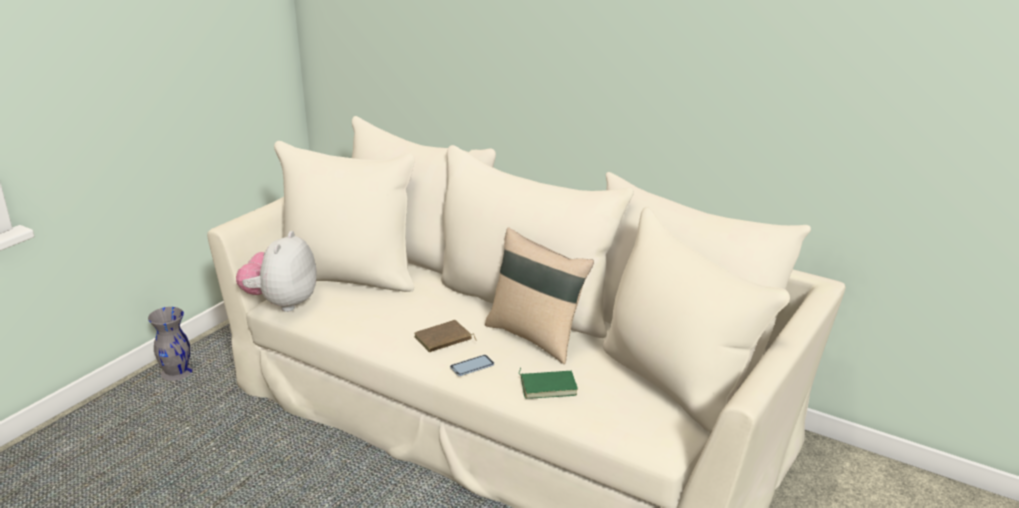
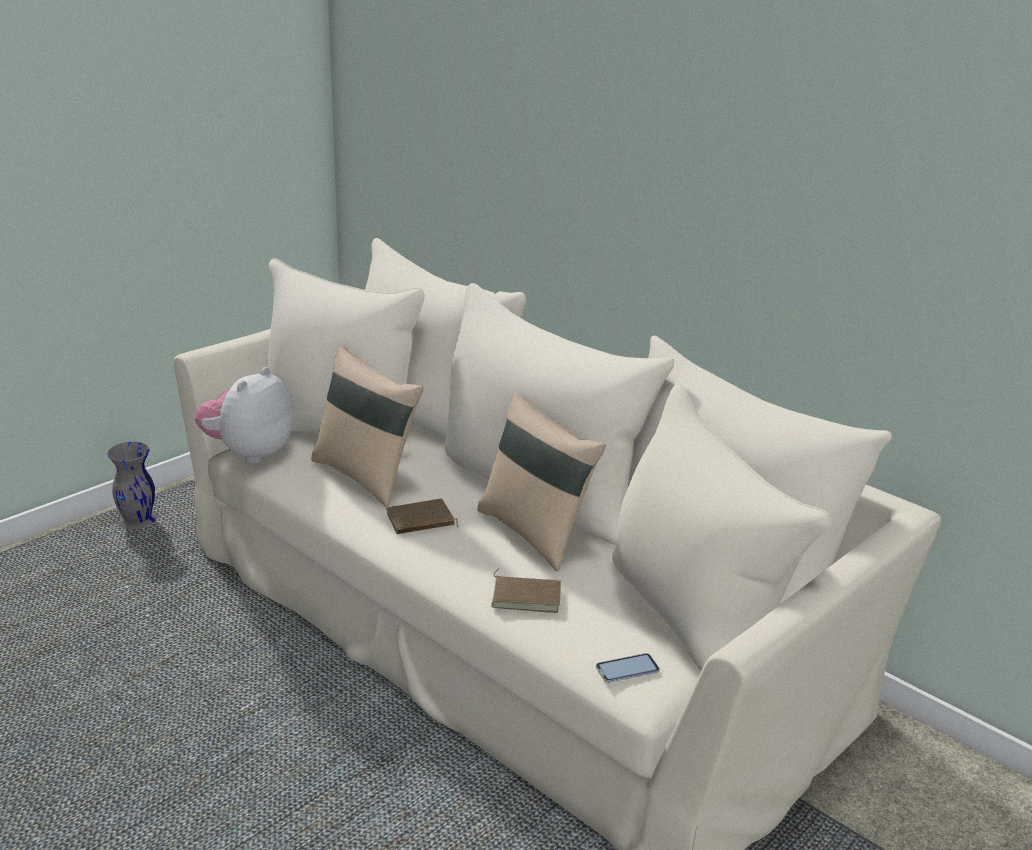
camera: 10 degrees right, 0 degrees up
(386, 310) = (366, 476): none -> beige pillow
(472, 366) = (442, 558): phone -> phone (627, 669)
(548, 386) = (527, 596): green book -> brown book

